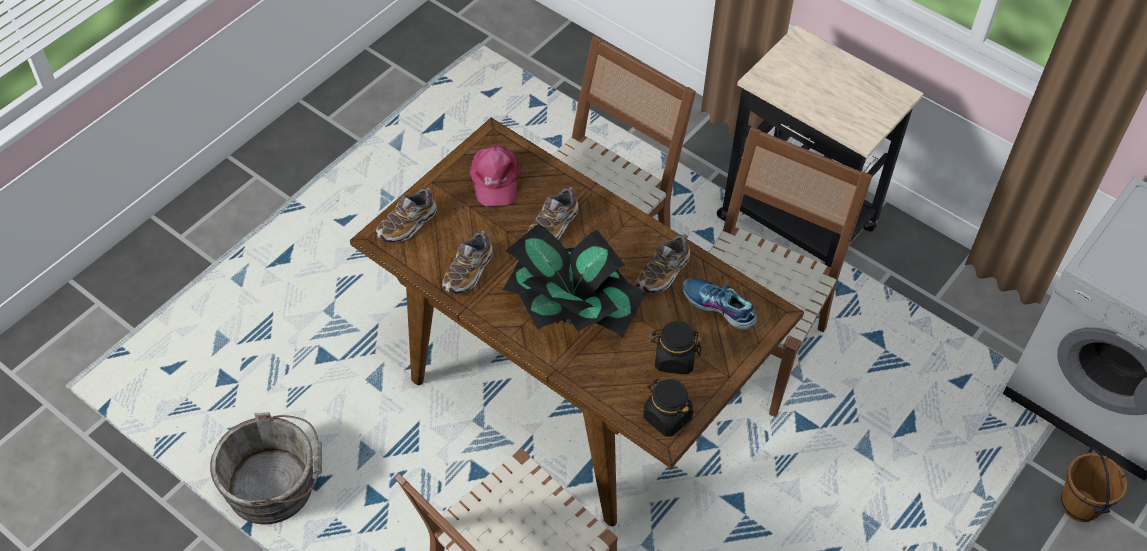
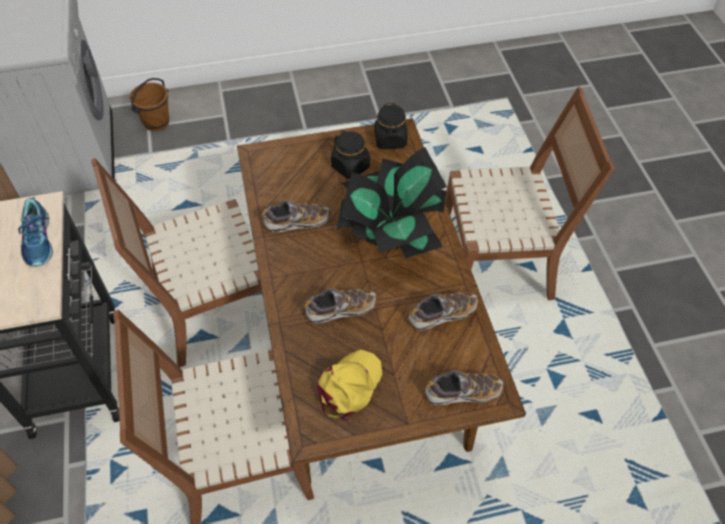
camera: 140 degrees left, 0 degrees up
(276, 486) = (625, 434): grey bucket -> none
(495, 179) = (349, 386): pink cap -> yellow cap
(718, 308) = (287, 178): shoe -> shoe (39, 240)

